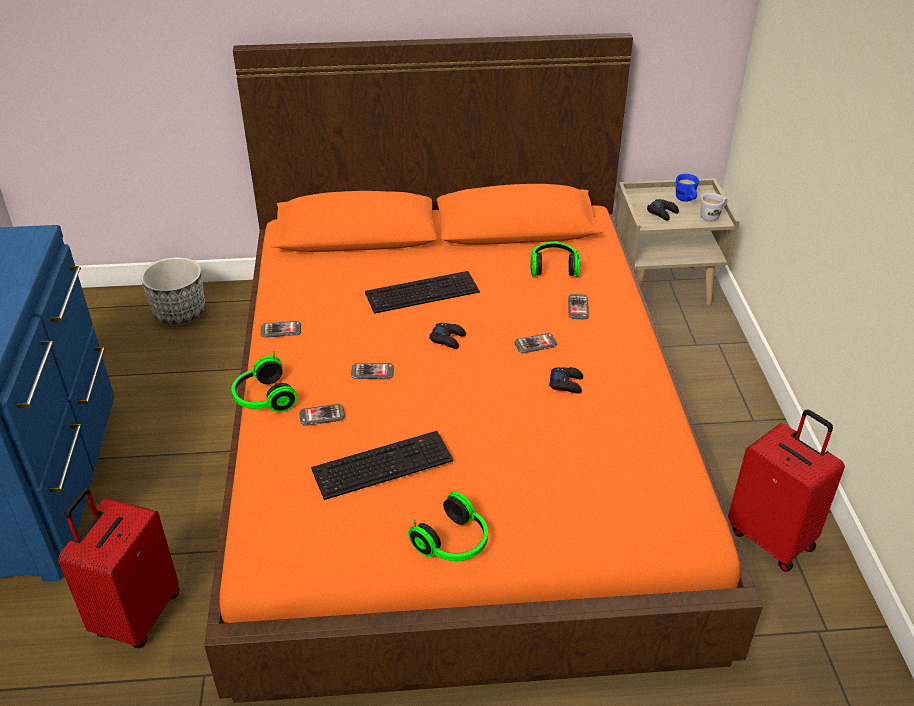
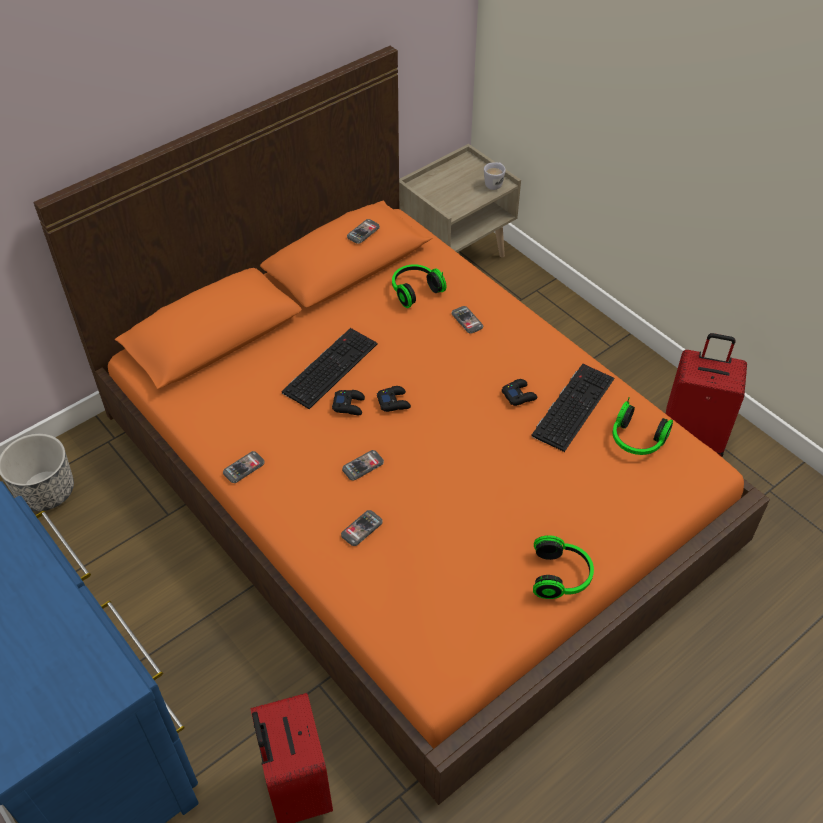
camera: 35 degrees left, 10 degrees up
(263, 398) = (295, 541): headphones -> headphones (636, 440)
(383, 463) = (452, 542): keyboard -> keyboard (572, 405)
(535, 344) = (465, 371): phone -> phone (363, 232)
(662, 212) = (454, 196): black game controller -> black game controller (349, 405)
(686, 200) = (461, 175): blue mug -> none

